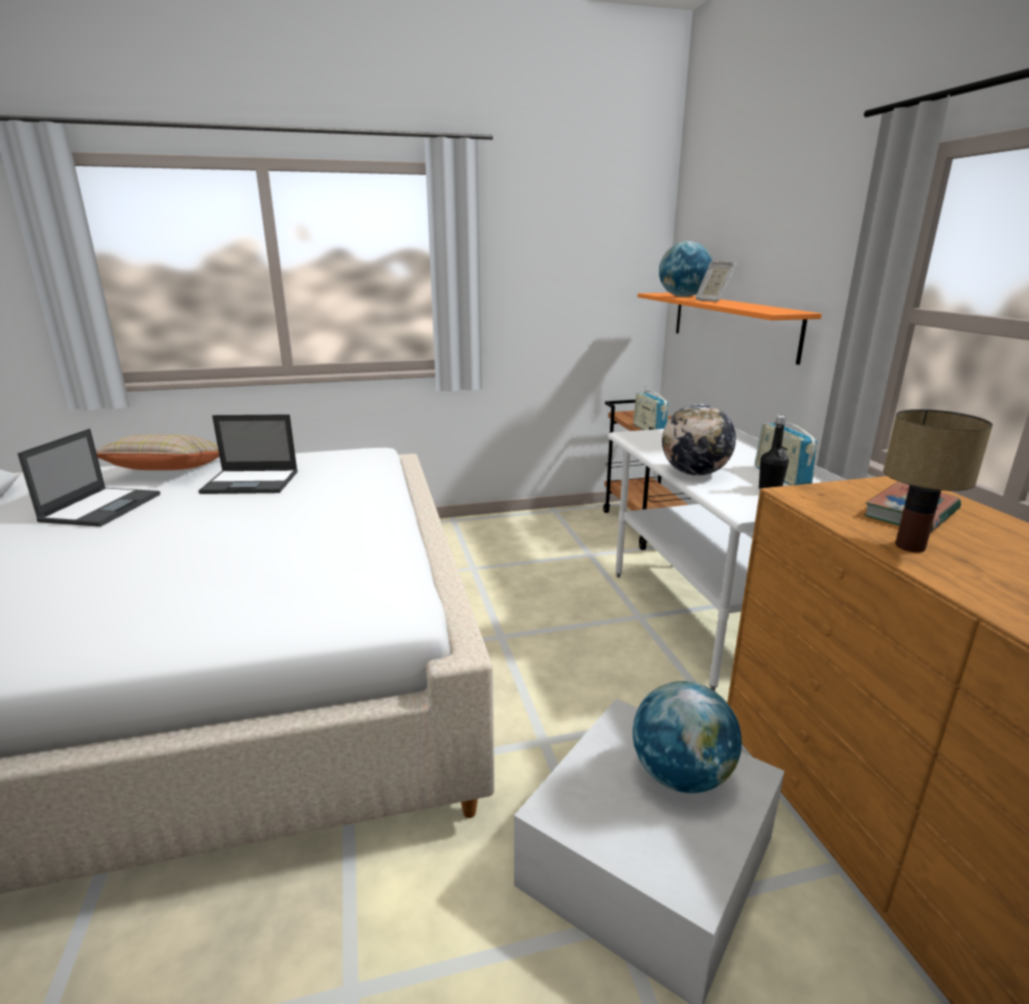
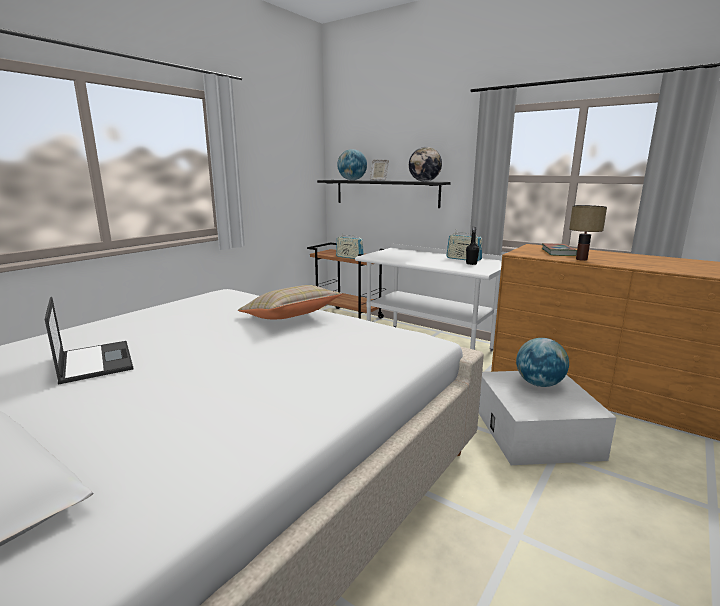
camera: 40 degrees left, 5 degrees down
(168, 471) = (86, 332): beige pillow -> beige pillow (290, 318)
(252, 482) = (184, 321): laptop -> none
(694, 473) = (432, 264): globe -> globe (424, 181)
(731, 324) = (386, 193): orange shelf -> black shelf

